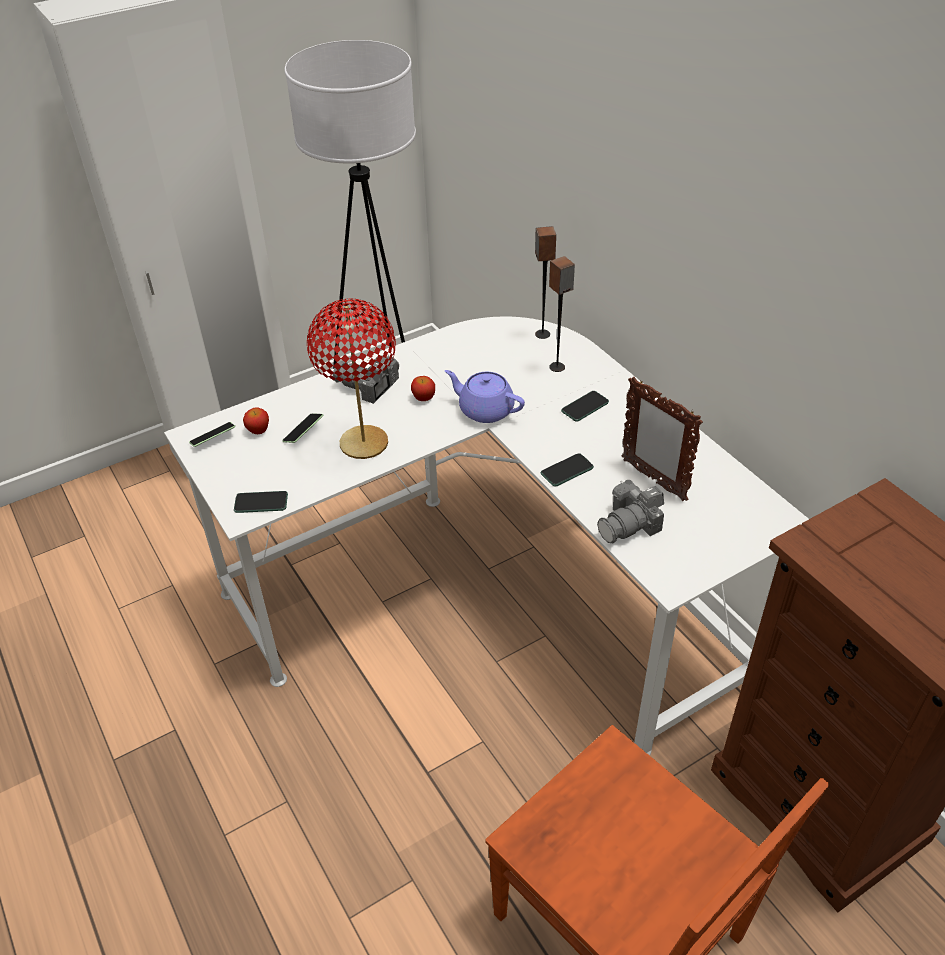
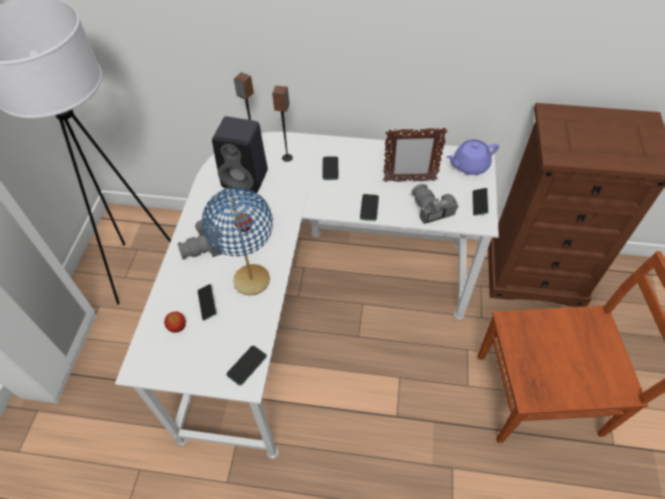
camera: 50 degrees left, 10 degrees up
(213, 439) = (157, 357): phone -> phone (479, 204)
(363, 443) = (251, 281): red table lamp -> blue table lamp
(485, 410) = (286, 208): purple teapot -> purple teapot (469, 166)
(490, 358) = (246, 178): none -> black speaker
(630, 524) = (431, 210): camera -> camera turned 150 degrees clockwise

